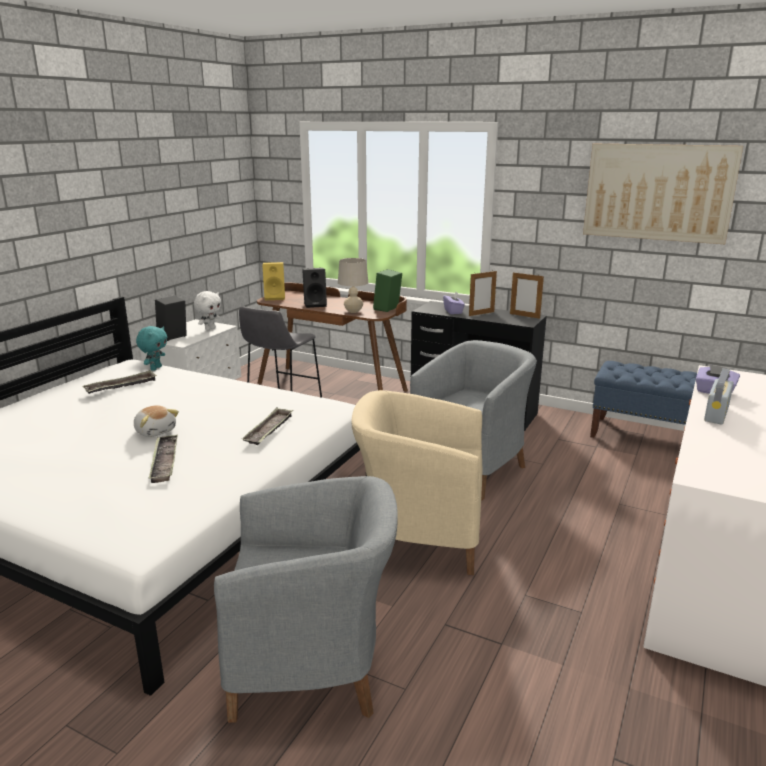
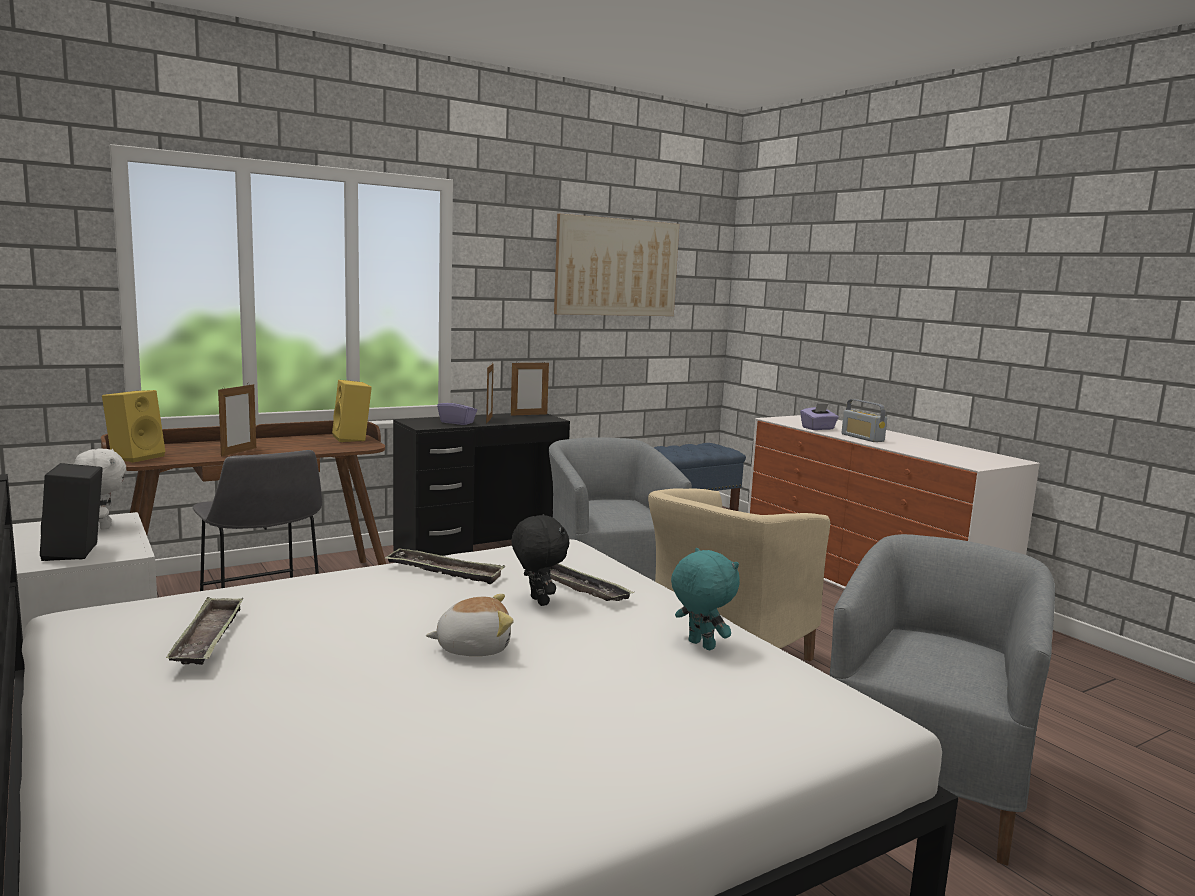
camera: 60 degrees left, 10 degrees down
(155, 368) = (162, 603): turquoise plush toy -> turquoise plush toy (699, 645)
(164, 462) = (603, 660): tray -> tray (444, 572)
(234, 427) = (537, 601): none -> black plush toy
(315, 304) = (239, 452): black speaker -> picture frame
(353, 311) = (321, 448): beige table lamp -> none
(387, 309) = (353, 438): green speaker -> yellow speaker

